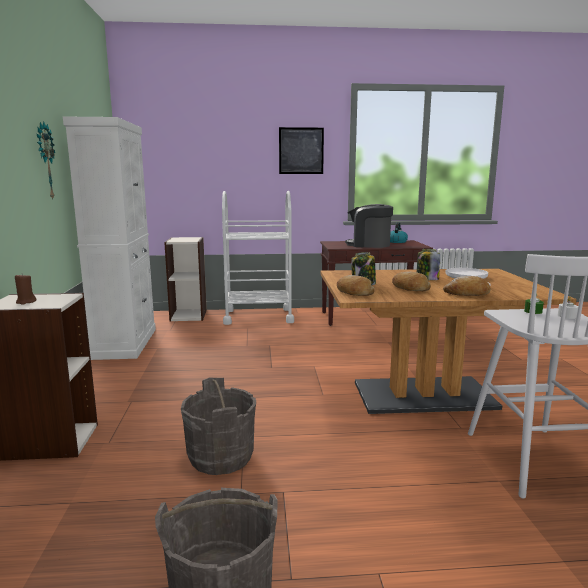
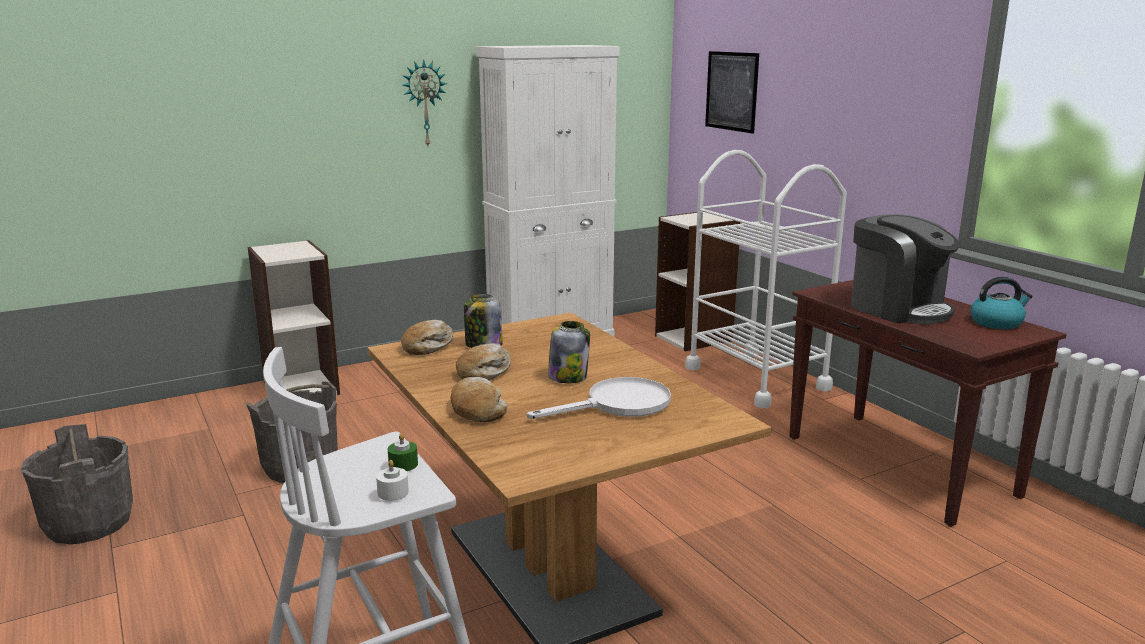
camera: 65 degrees right, 5 degrees up
(26, 302) = (281, 250): brown candle -> none
(301, 151) = (891, 84): picture -> picture (731, 91)
(369, 245) = (898, 308): coffee machine -> coffee machine turned 150 degrees clockwise

